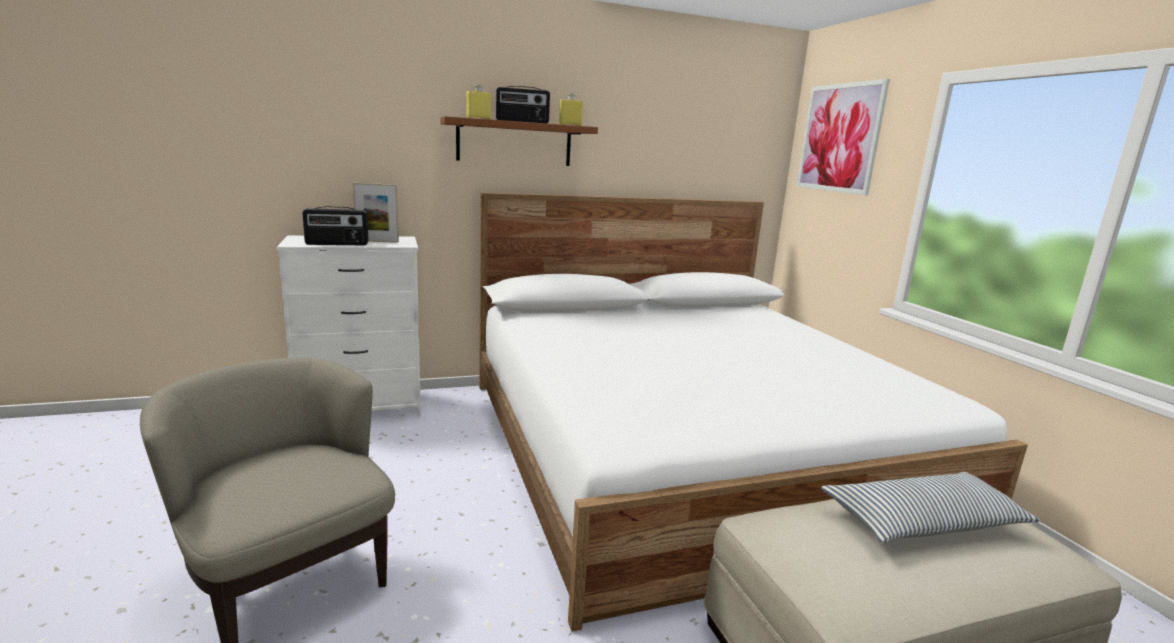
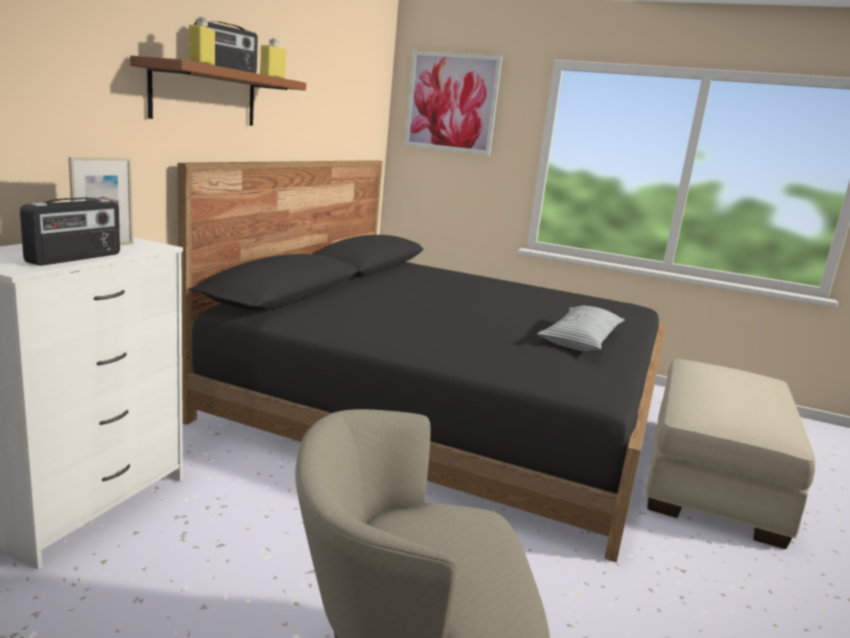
camera: 50 degrees left, 0 degrees up
(686, 448) = (446, 406): white bed -> black bed
(923, 522) = (719, 383): pillow -> pillow (581, 340)

